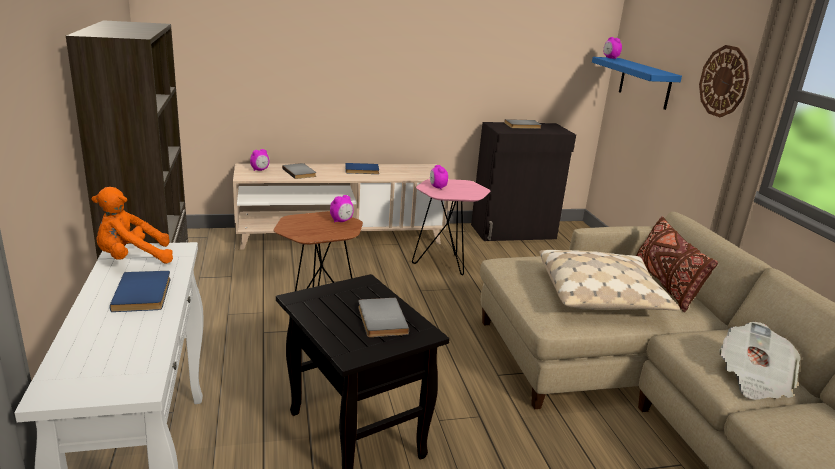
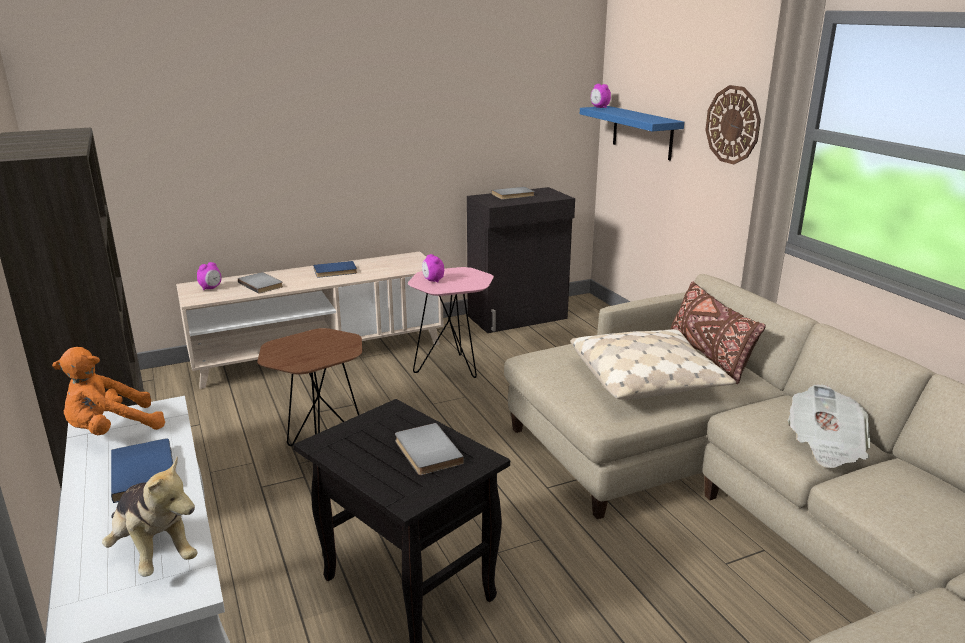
camera: 10 degrees left, 0 degrees up
(124, 354) = (153, 552): none -> plush toy
(341, 221) = (336, 339): alarm clock -> none

